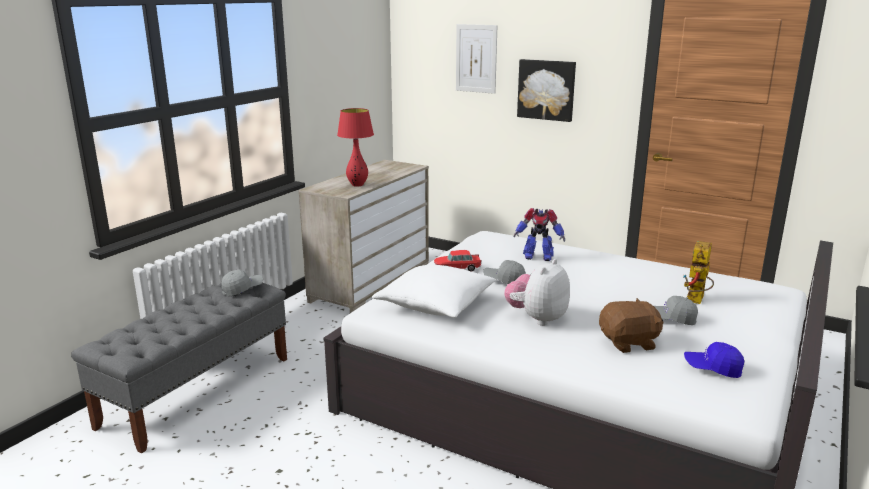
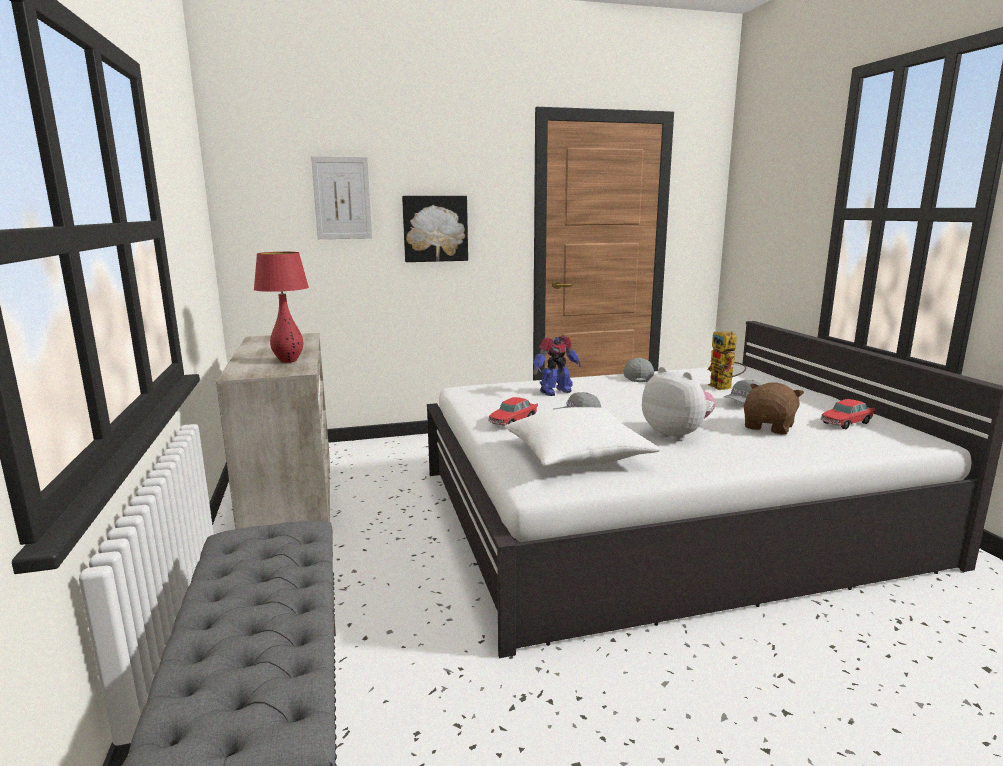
camera: 45 degrees left, 5 degrees down
(242, 289) = (274, 541): grey cap -> grey cap (637, 377)
(537, 318) = (676, 435): plush toy -> plush toy turned 150 degrees clockwise
(712, 369) = (846, 423): blue cap -> toy car

